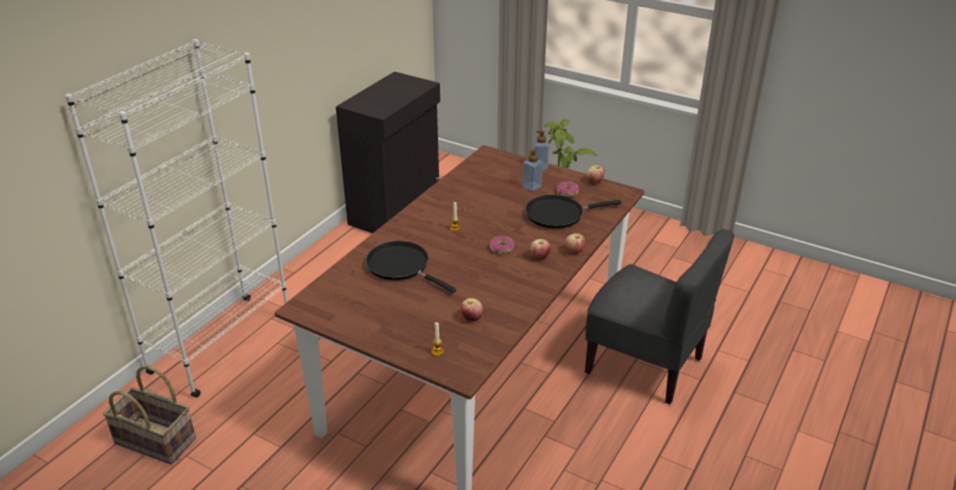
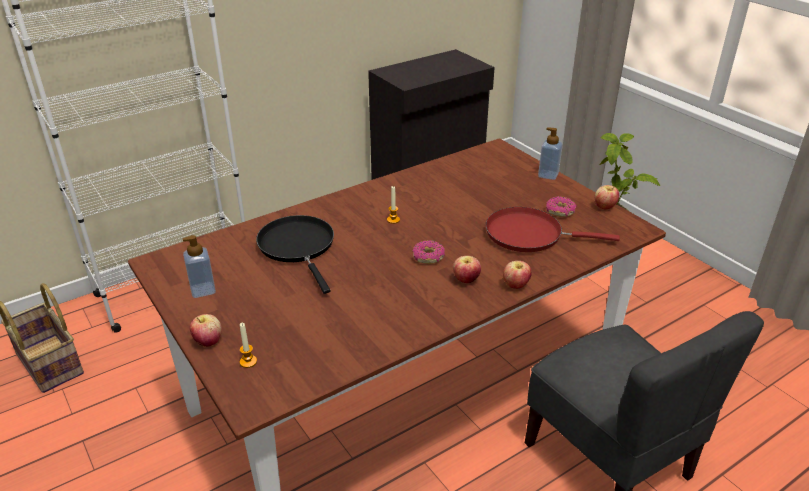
camera: 25 degrees right, 0 degrees up
(471, 318) = (323, 332): apple -> apple (208, 341)
(532, 186) = (521, 194): soap dispenser -> soap dispenser (203, 290)
(558, 214) = (529, 234): black frying pan -> red frying pan

